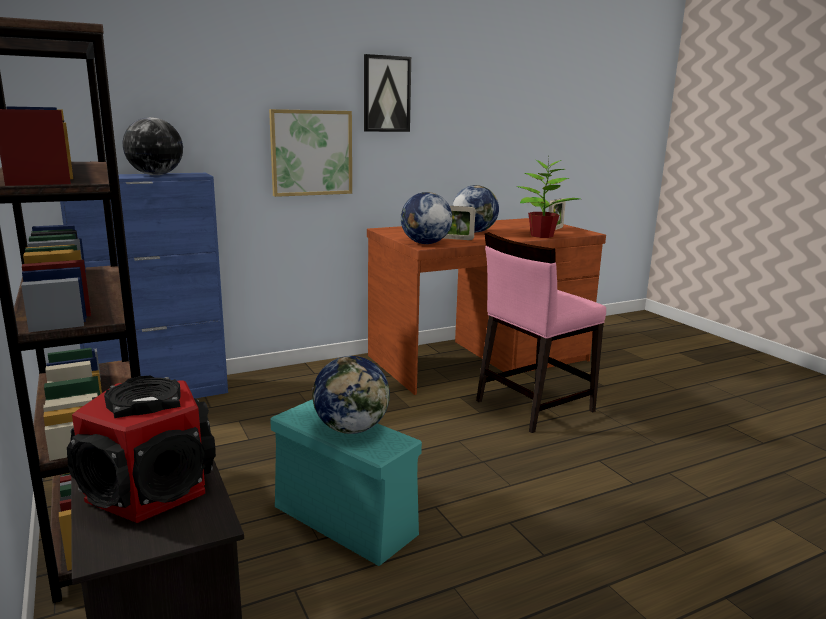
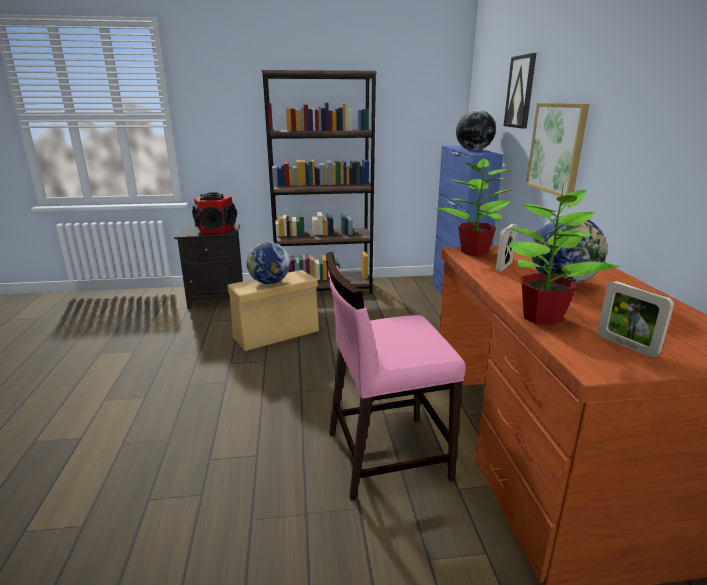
camera: 110 degrees right, 5 degrees up
(346, 521) = (275, 335): turquoise storage box -> beige storage box
(386, 94) = (624, 80): picture -> picture (520, 92)
(425, 243) = (474, 252): globe -> potted plant
(533, 406) = (386, 455): pink chair -> pink chair turned 90 degrees counterclockwise

